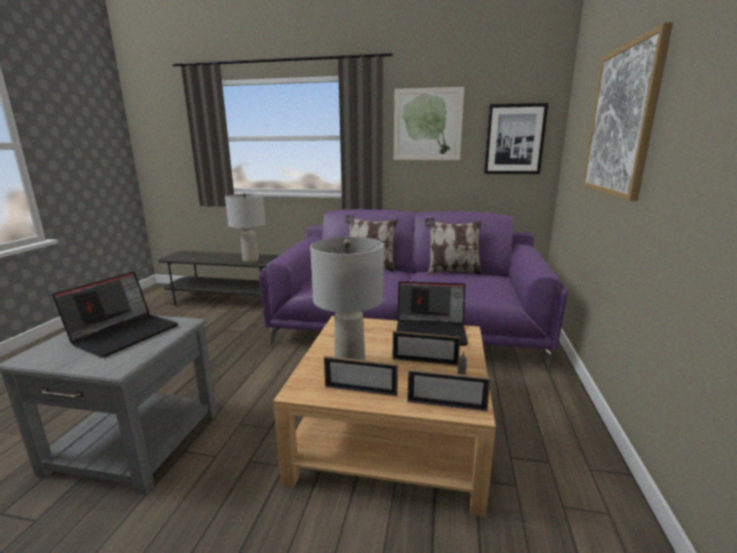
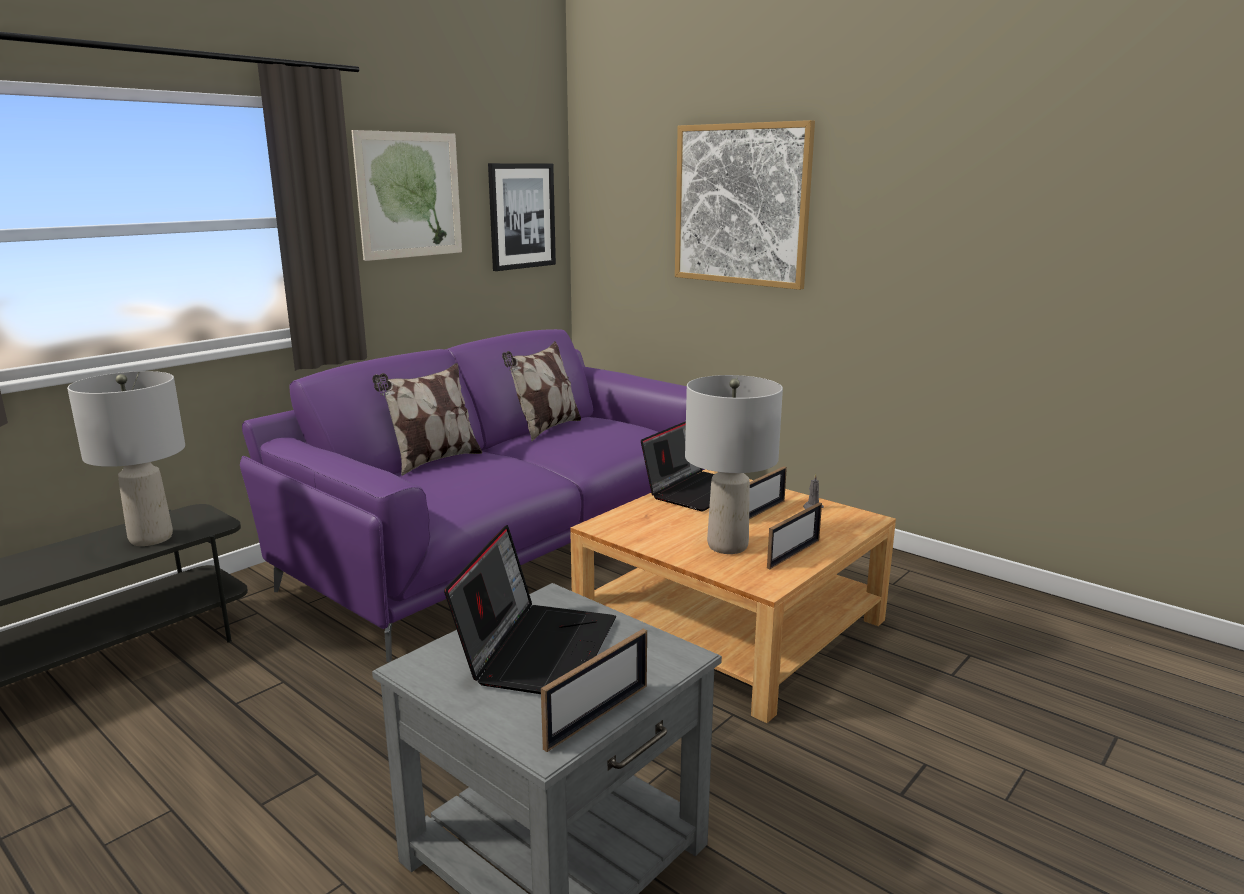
camera: 60 degrees left, 0 degrees up
(125, 333) = (537, 648): laptop -> laptop turned 45 degrees clockwise
(446, 405) = (852, 525): picture frame -> picture frame (597, 716)

